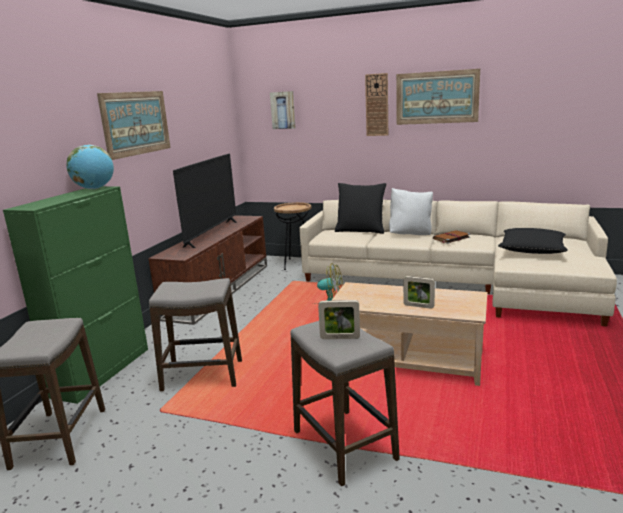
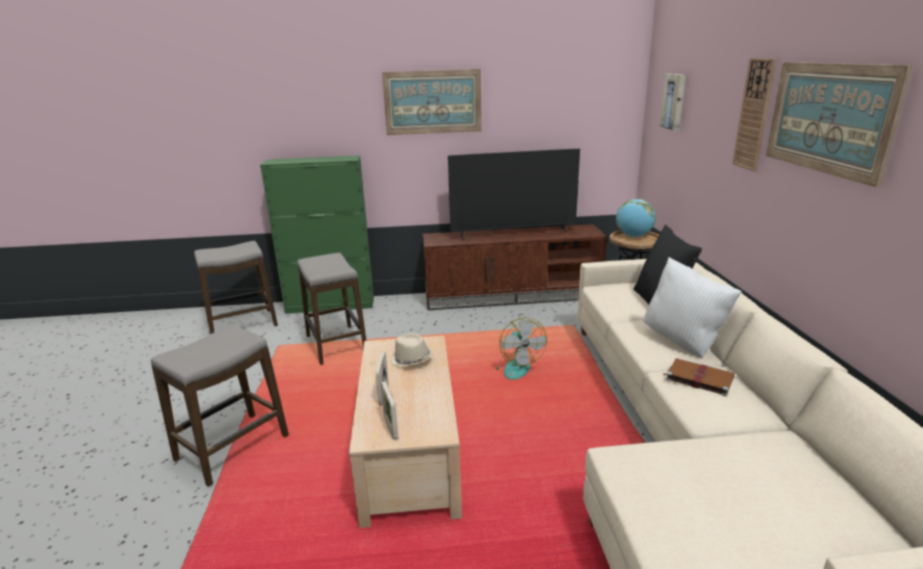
camera: 65 degrees right, 5 degrees up
(94, 189) = (344, 158): globe -> globe (633, 236)
(340, 338) = (206, 348): picture frame -> picture frame (391, 427)
(375, 294) = (411, 360): none -> beige hat
(532, 250) = (719, 476): black pillow -> none

